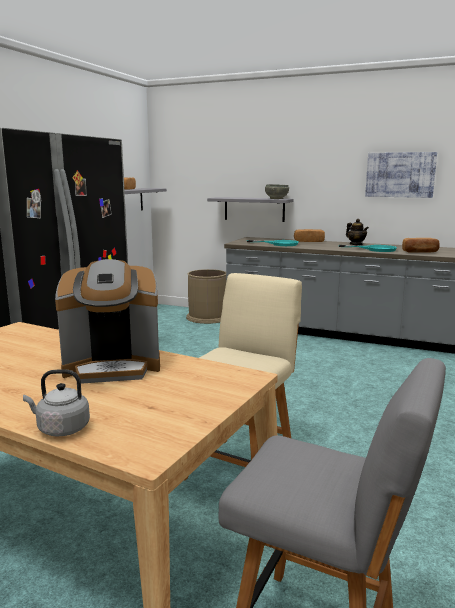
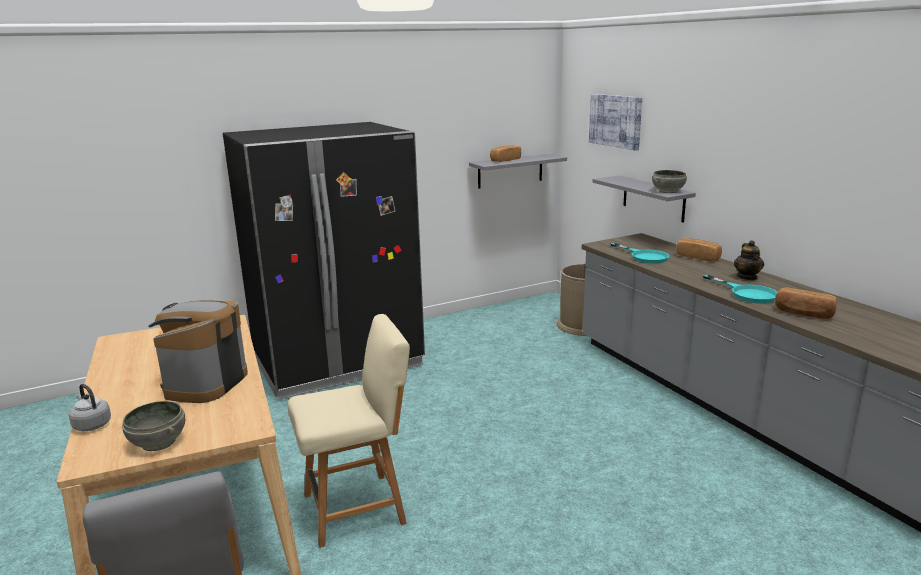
camera: 40 degrees right, 5 degrees up
(113, 367) = (205, 383): coffee machine -> coffee machine turned 75 degrees clockwise
(184, 412) = (159, 442): none -> grey bowl
(400, 175) = (831, 182): picture -> picture (615, 121)

